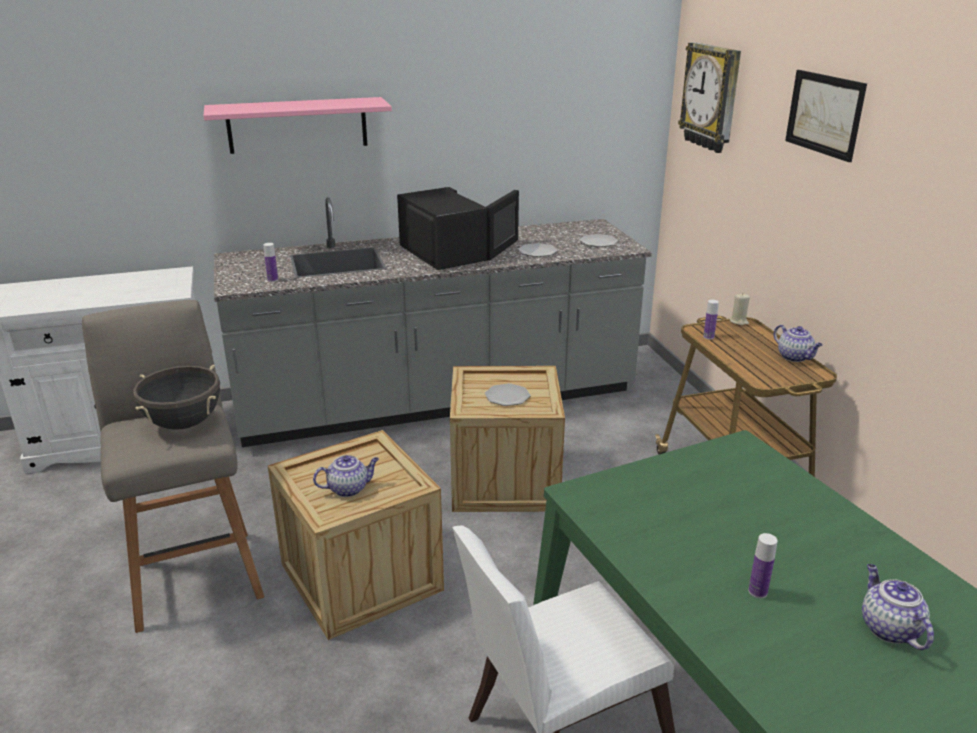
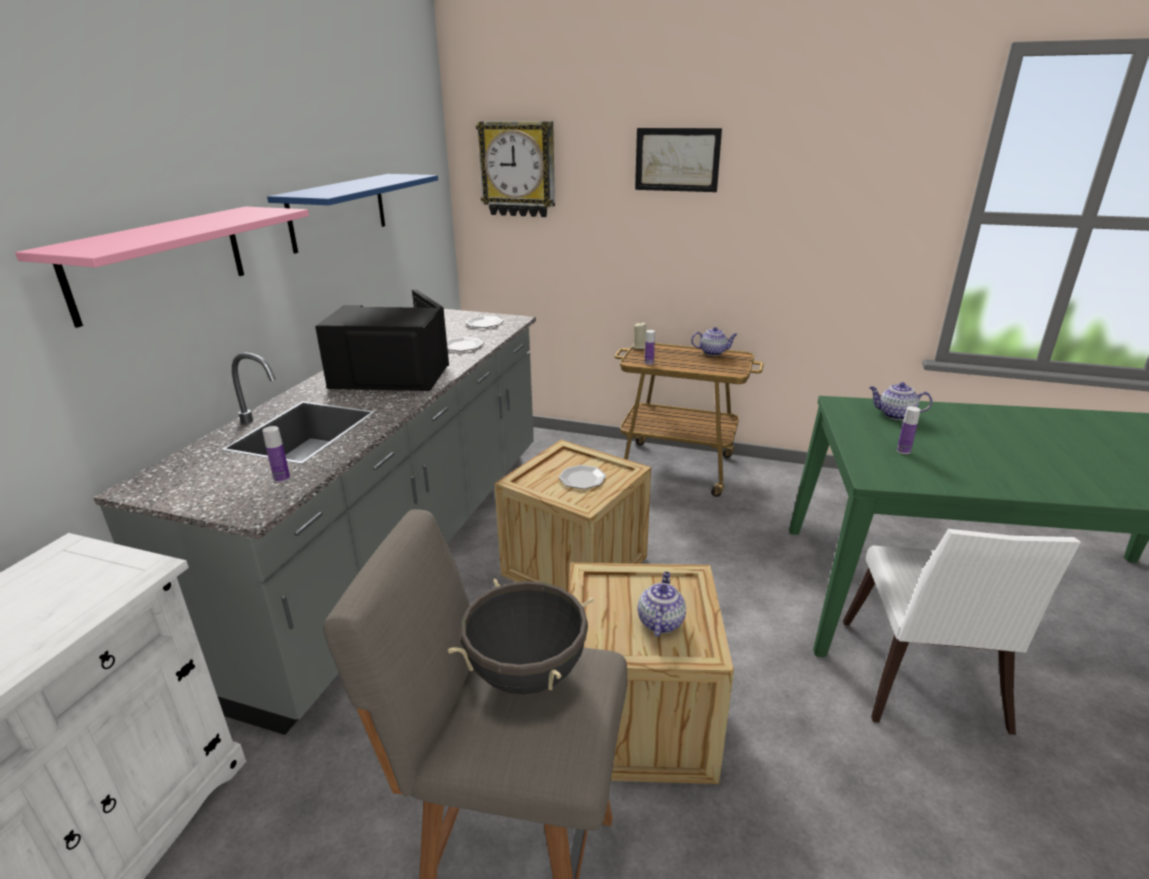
camera: 55 degrees left, 0 degrees up
(485, 111) = (338, 211): none -> blue shelf
(757, 592) = (1029, 462): bottle -> bottle (903, 451)
(888, 628) = (1074, 441): teapot -> teapot (895, 415)

